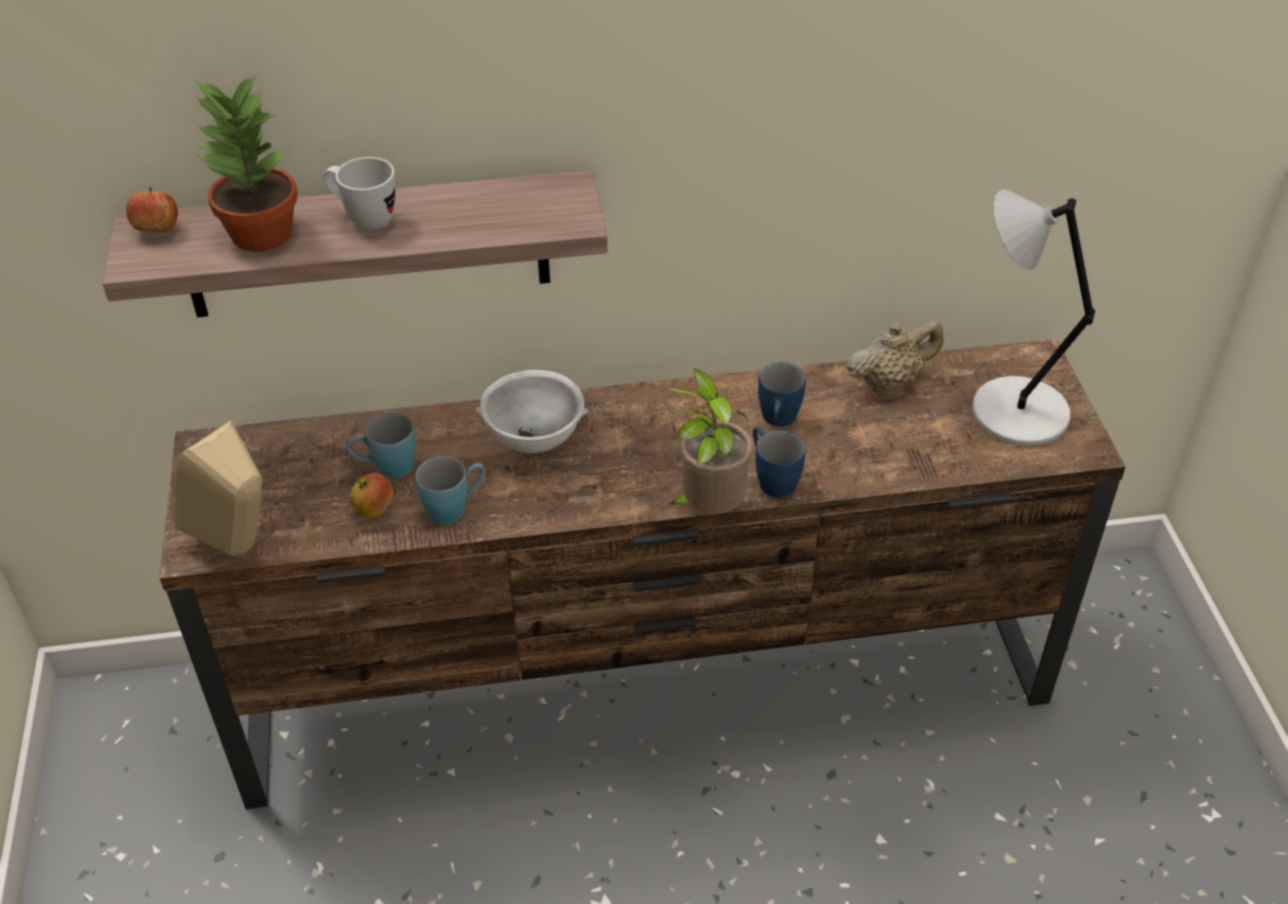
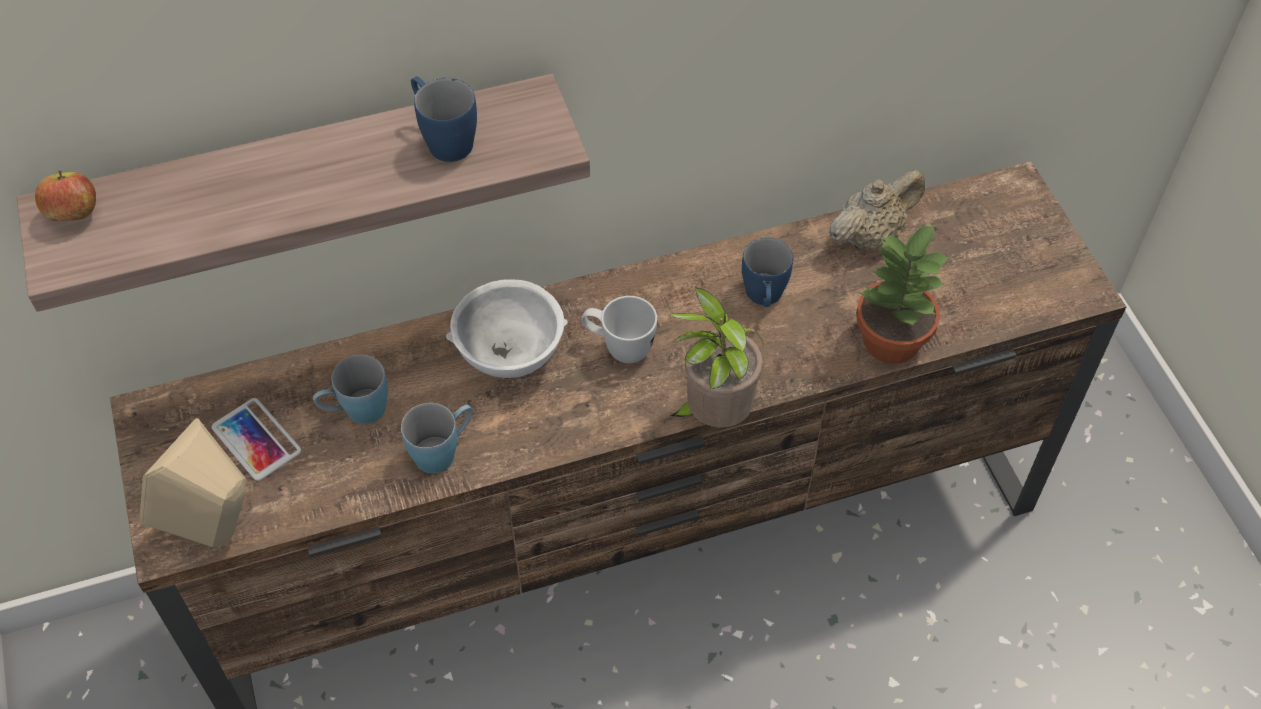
camera: 10 degrees left, 10 degrees up
(259, 233) = (195, 205): potted plant -> potted plant (889, 341)
(292, 479) = (256, 439): none -> phone
(363, 218) = (310, 170): white mug -> white mug (618, 348)
(374, 510) = (356, 466): apple -> none
(771, 479) = (771, 370): blue mug -> blue mug (443, 139)
(1013, 412) = (1003, 256): grey table lamp -> none

